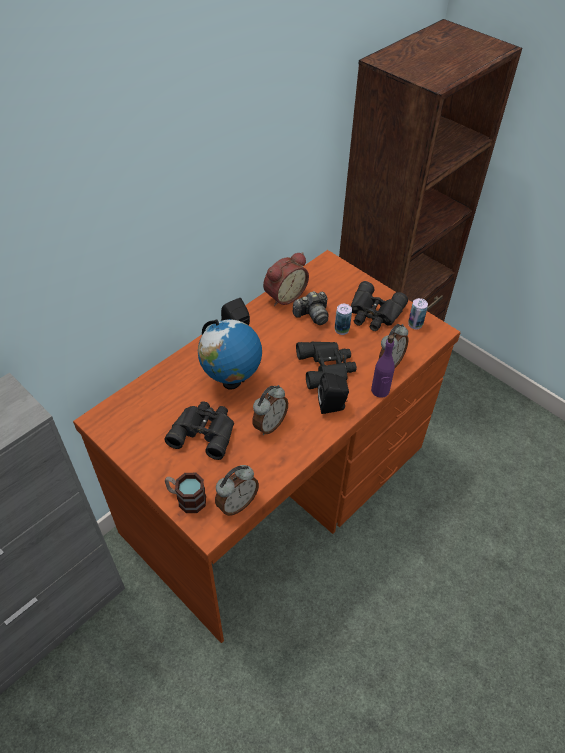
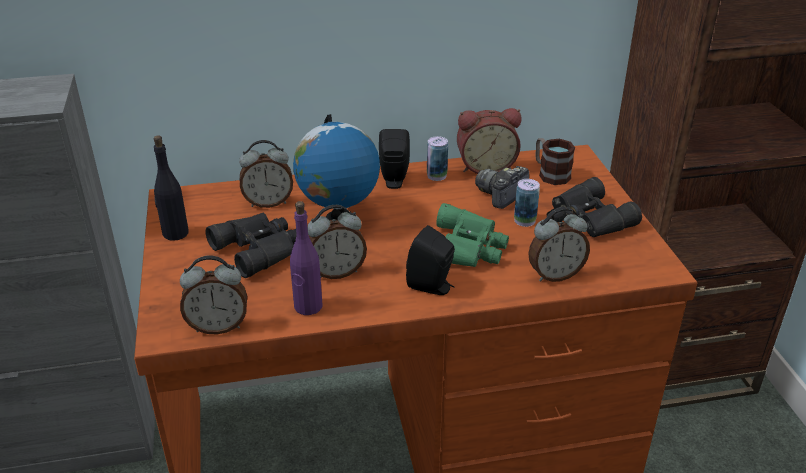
camera: 35 degrees right, 15 degrees down
(134, 449) = (175, 233): none -> black bottle
(172, 391) = (268, 202): none -> alarm clock
(186, 499) = (173, 297): mug -> mug (550, 174)
(312, 315) = (501, 195): camera -> camera turned 120 degrees clockwise
(327, 367) = (466, 248): black binoculars -> green binoculars
(380, 391) = (511, 297): purple bottle -> purple bottle (308, 306)
(415, 324) = (634, 250): can -> can (436, 176)

